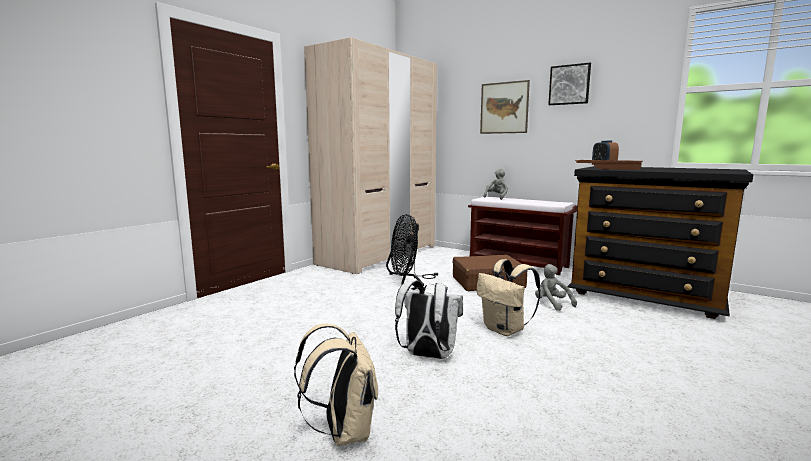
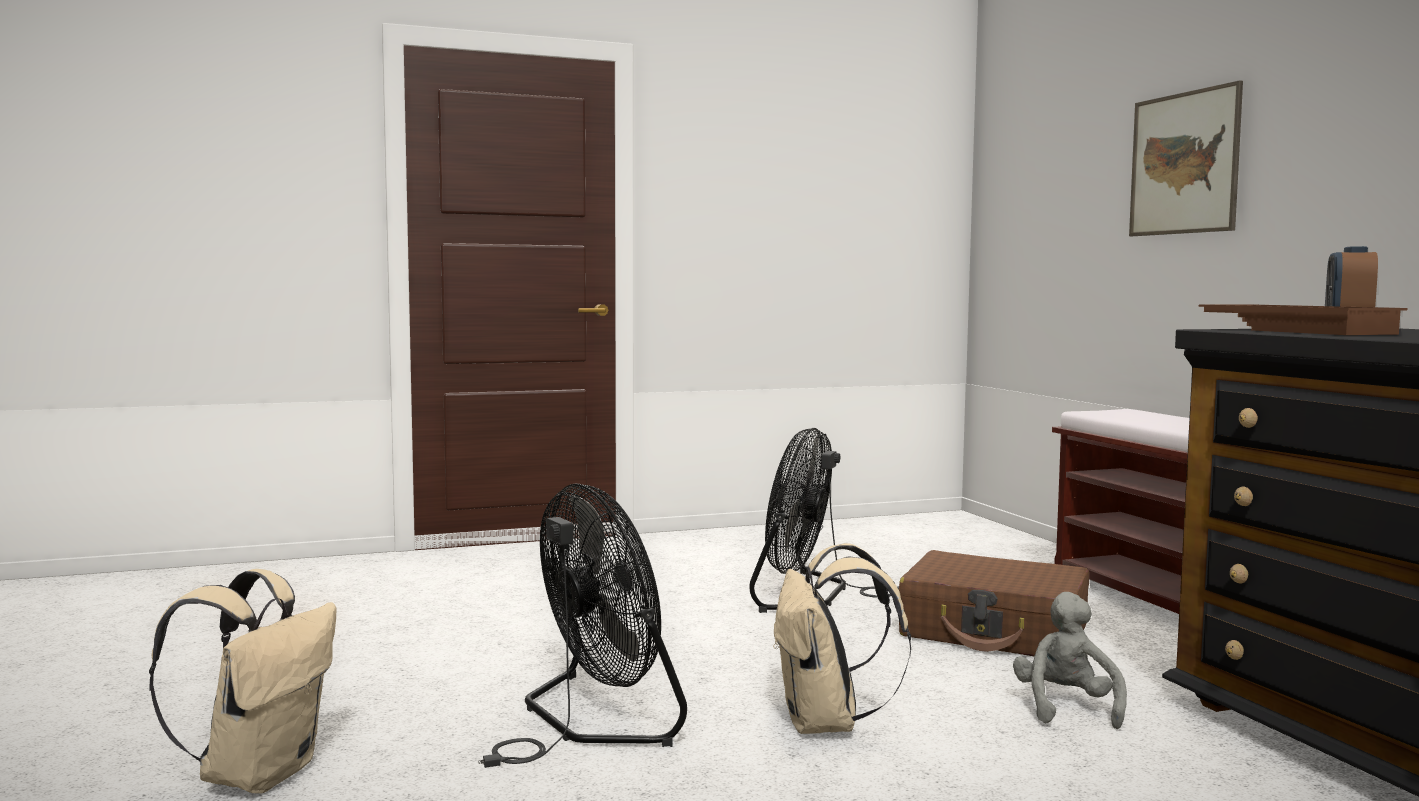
camera: 35 degrees right, 5 degrees down
(379, 255) = (856, 534): beige wardrobe -> none
(427, 356) = (580, 720): white backpack -> black fan
(496, 197) = (1148, 413): grey plush toy -> none
(569, 85) = (1341, 84): picture -> none

